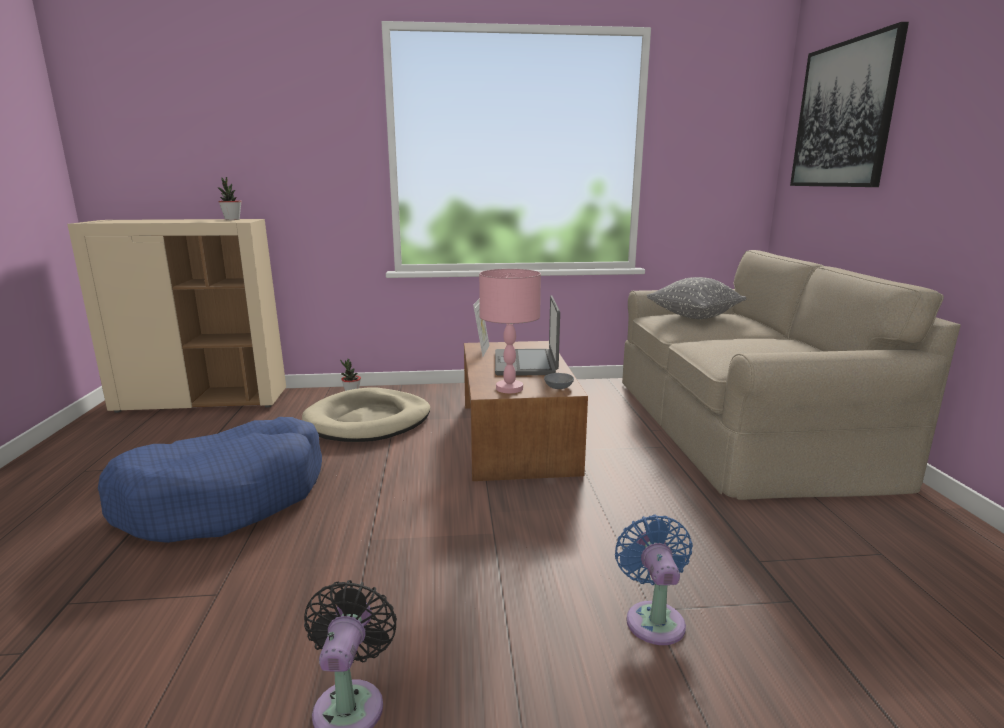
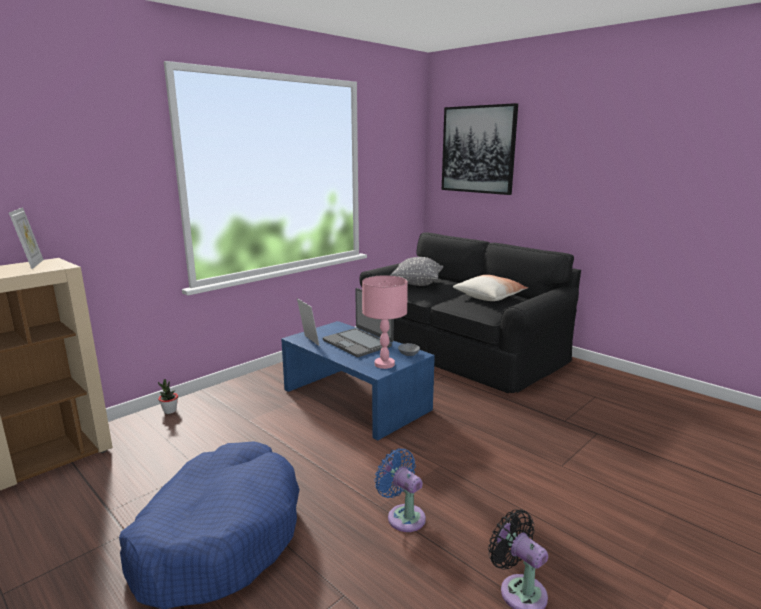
camera: 40 degrees left, 0 degrees up
(232, 219) = (32, 264): potted plant -> picture frame
(368, 420) = (228, 428): beige dog bed -> none
(517, 436) = (356, 399): brown coffee table -> blue coffee table
(653, 618) = (567, 469): blue fan -> blue fan (403, 516)
(740, 426) = (461, 349): beige sofa -> black sofa
(769, 346) = (489, 297): none -> pillow

